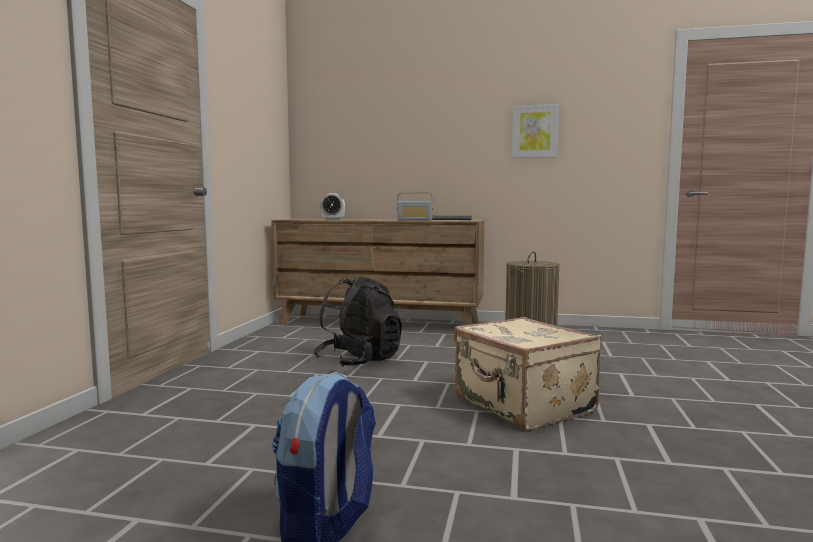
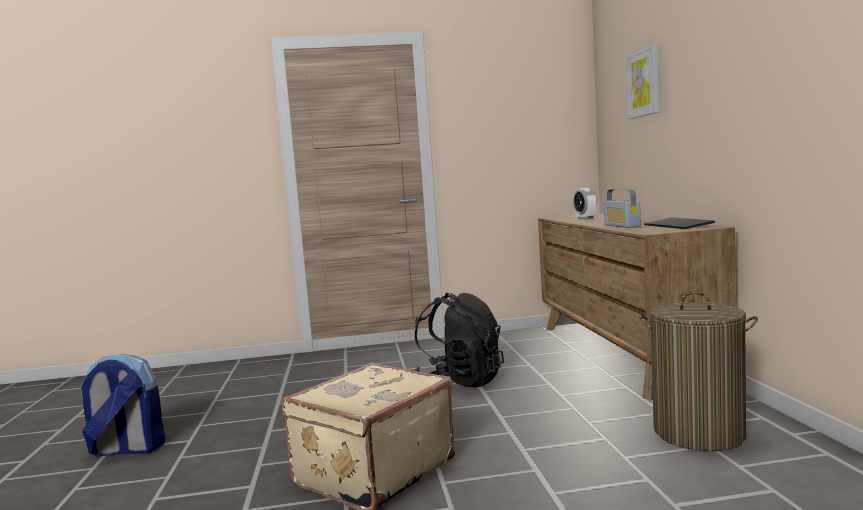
camera: 70 degrees right, 0 degrees up
(535, 131) = (795, 69): picture -> picture (644, 83)

